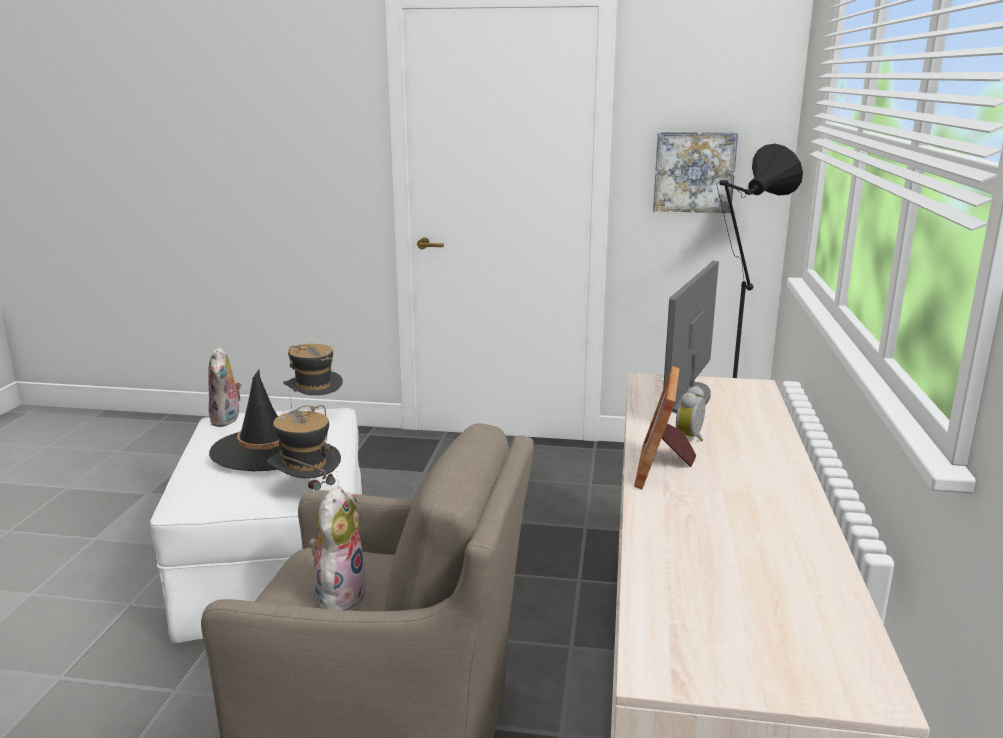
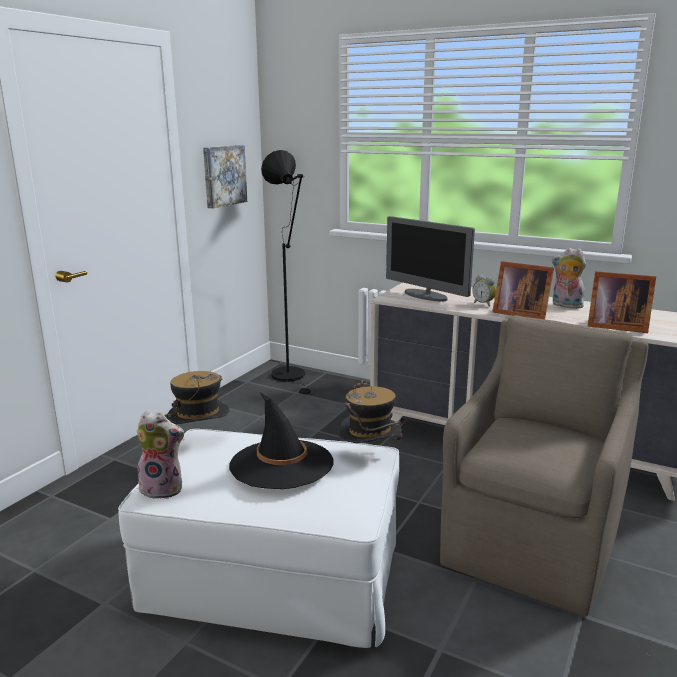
camera: 70 degrees left, 0 degrees up
(339, 594) = (551, 443): plush toy -> plush toy (565, 306)
(672, 556) = (614, 326): none -> picture frame

